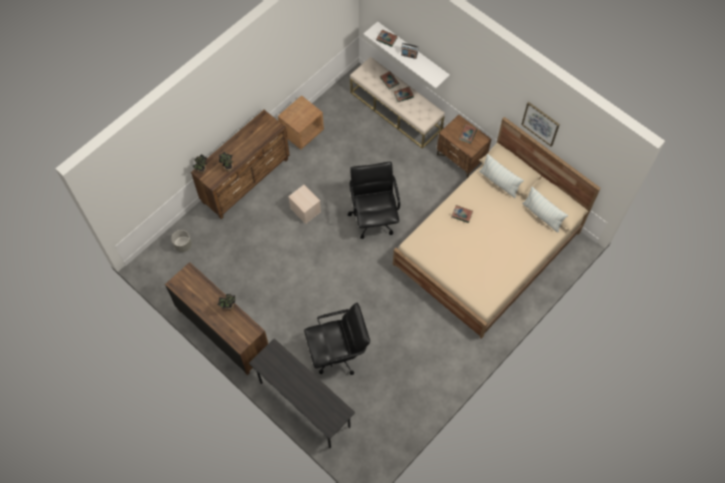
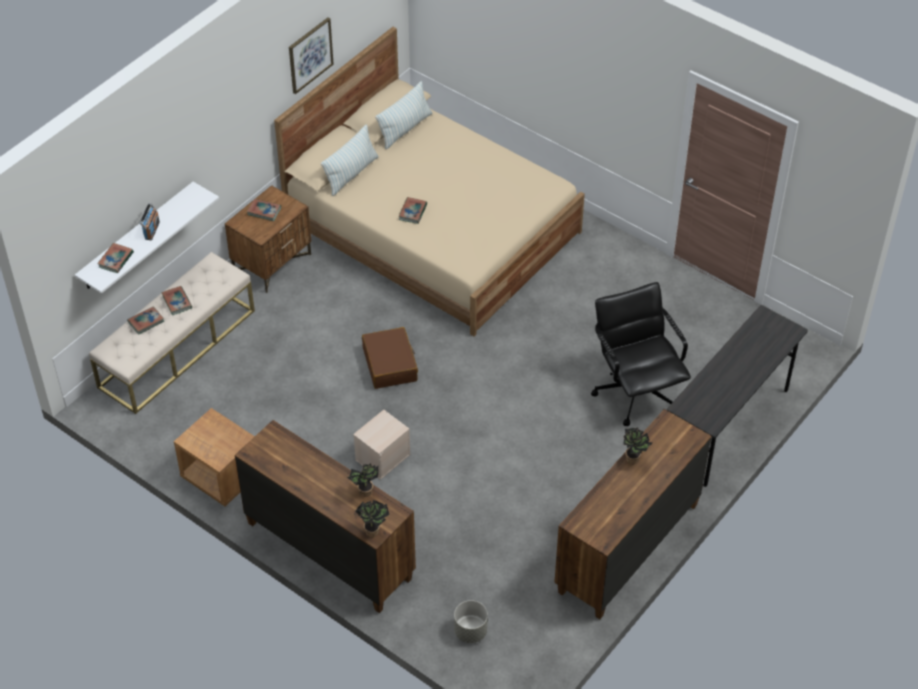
camera: 95 degrees left, 15 degrees down
(374, 217) = (390, 364): black office chair -> brown suitcase

